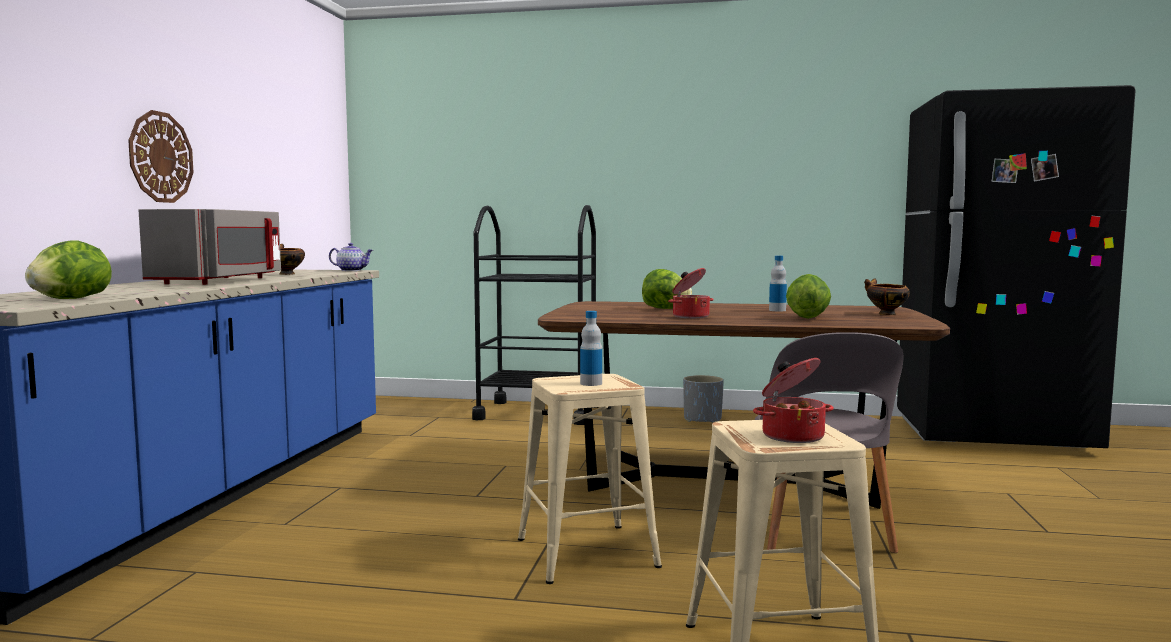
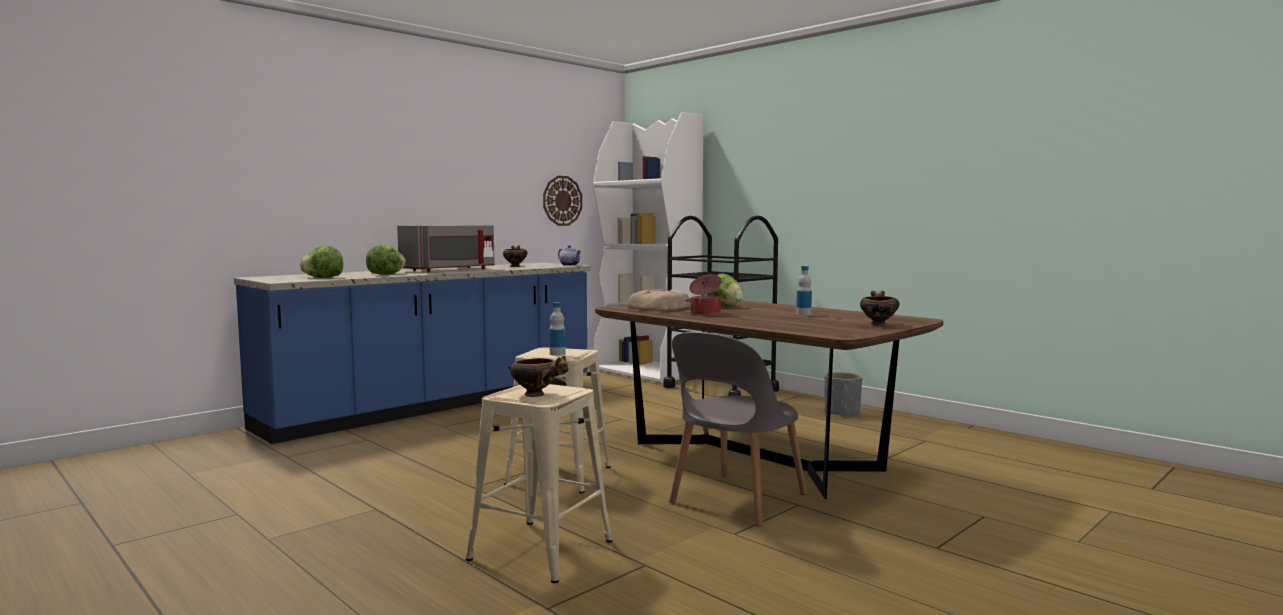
camera: 35 degrees right, 0 degrees up
(160, 157) = (439, 190): wall clock -> wall clock (562, 200)
(415, 405) = (647, 372): none -> white bookcase
(611, 314) = (660, 308): none -> bread
(792, 436) = (536, 394): cooking pot -> bowl
(807, 318) = (786, 322): lettuce -> lettuce (386, 274)
(992, 436) = (1116, 473): black fridge -> none

